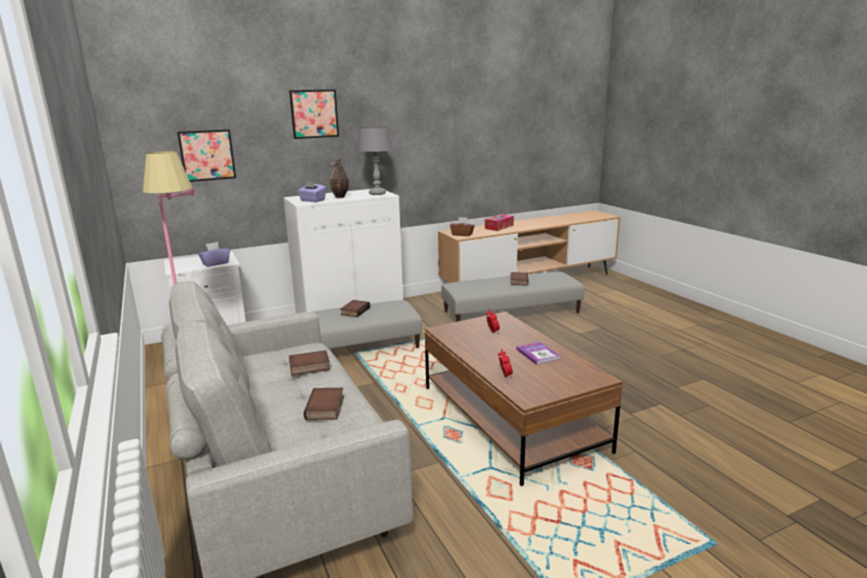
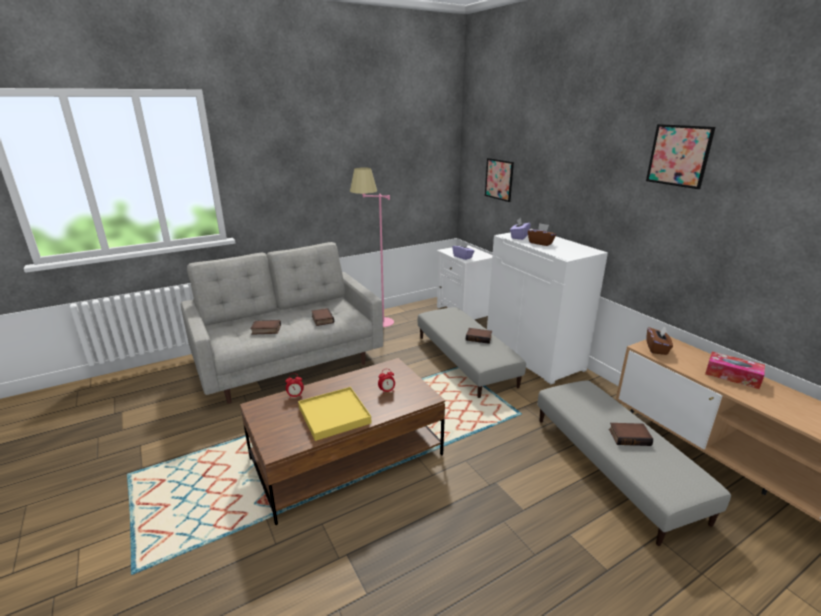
camera: 85 degrees right, 5 degrees up
(314, 114) = (570, 159): picture -> picture (679, 155)
(340, 197) = (540, 243): vase -> brown tissue box
(377, 193) = (569, 253): grey table lamp -> none
(538, 354) = (334, 415): book -> yellow tray

